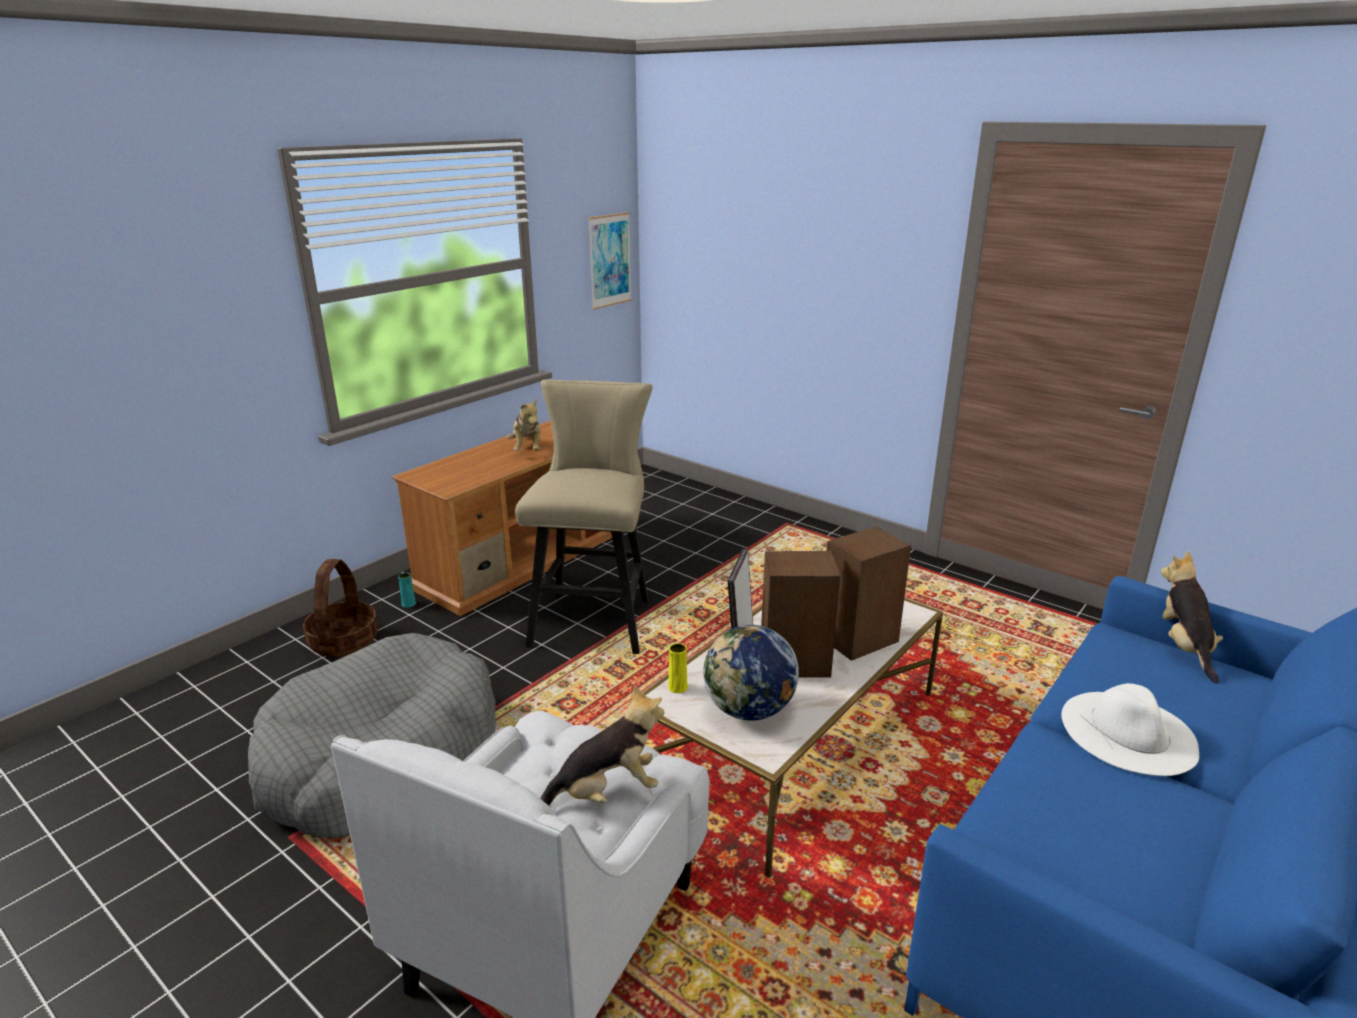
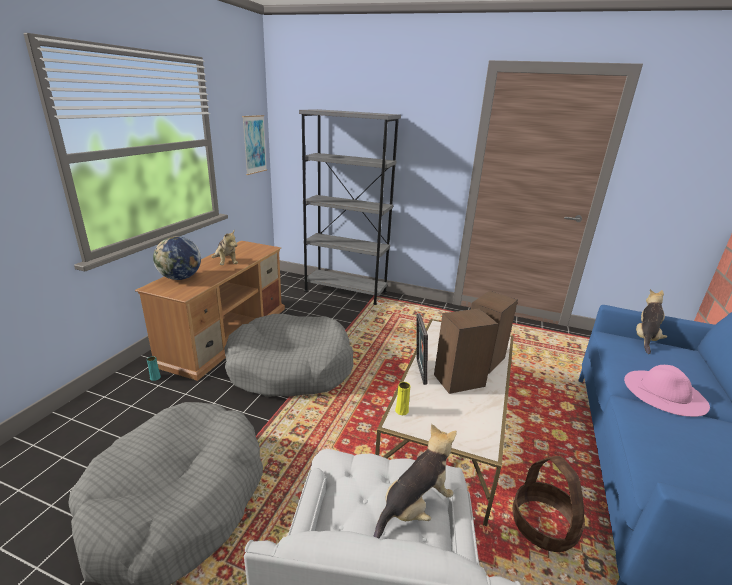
camera: 20 degrees left, 0 degrees up
(344, 641) = (113, 414): basket -> basket (544, 526)
(595, 618) = (290, 368): beige stool -> grey dog bed
(740, 511) = (345, 291): none -> grey bookcase
(749, 710) = (454, 418): globe -> globe (180, 278)
(1129, 731) = (665, 392): white hat -> pink hat
(1183, 647) = (645, 338): plush toy -> plush toy turned 45 degrees clockwise

